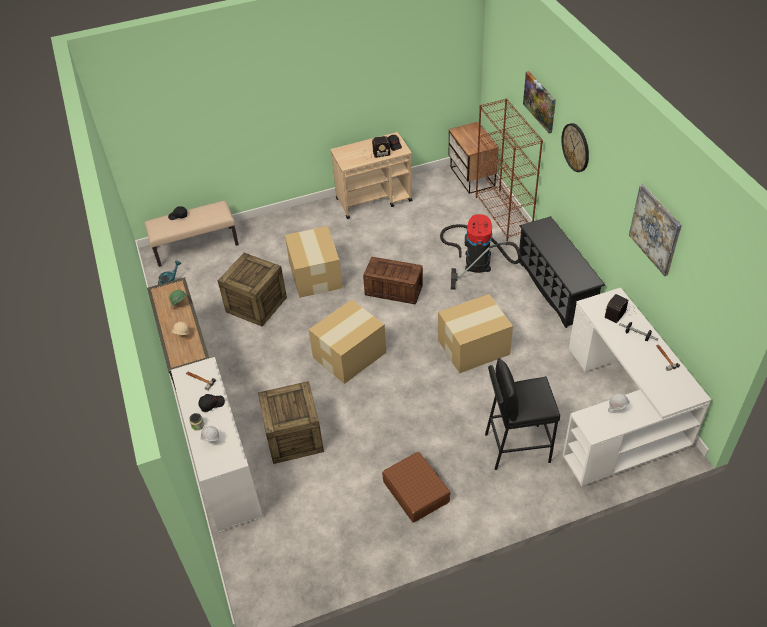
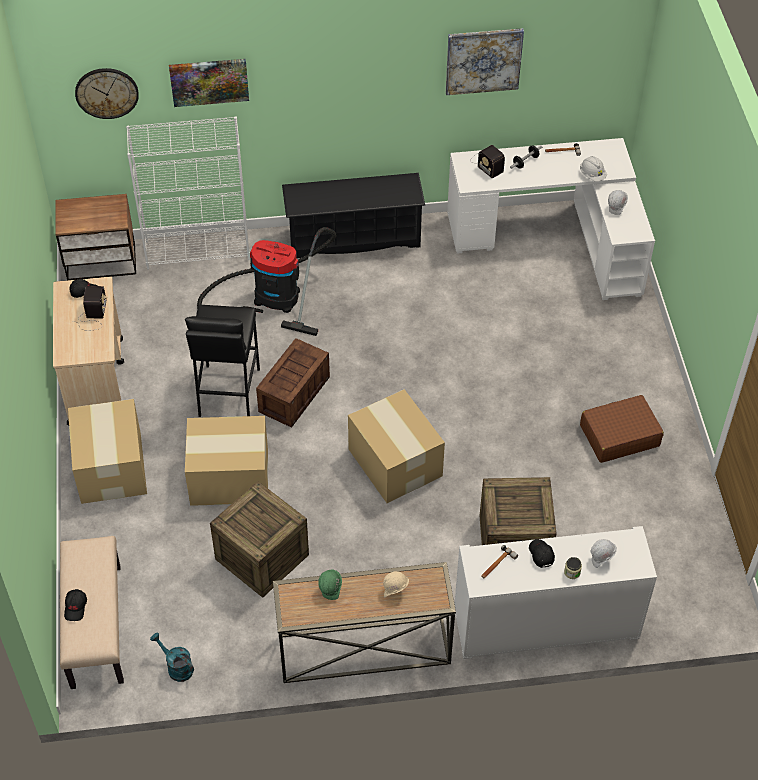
camera: 80 degrees left, 5 degrees up
(472, 347) = (422, 337): cardboard box -> cardboard box (110, 469)
(503, 215) = (198, 250): brown bookcase -> white bookcase
(516, 447) = (579, 334): black stool -> black stool (228, 392)
(576, 147) = (308, 80): wall clock -> wall clock (106, 92)
(646, 383) = (592, 175): none -> white hard hat

